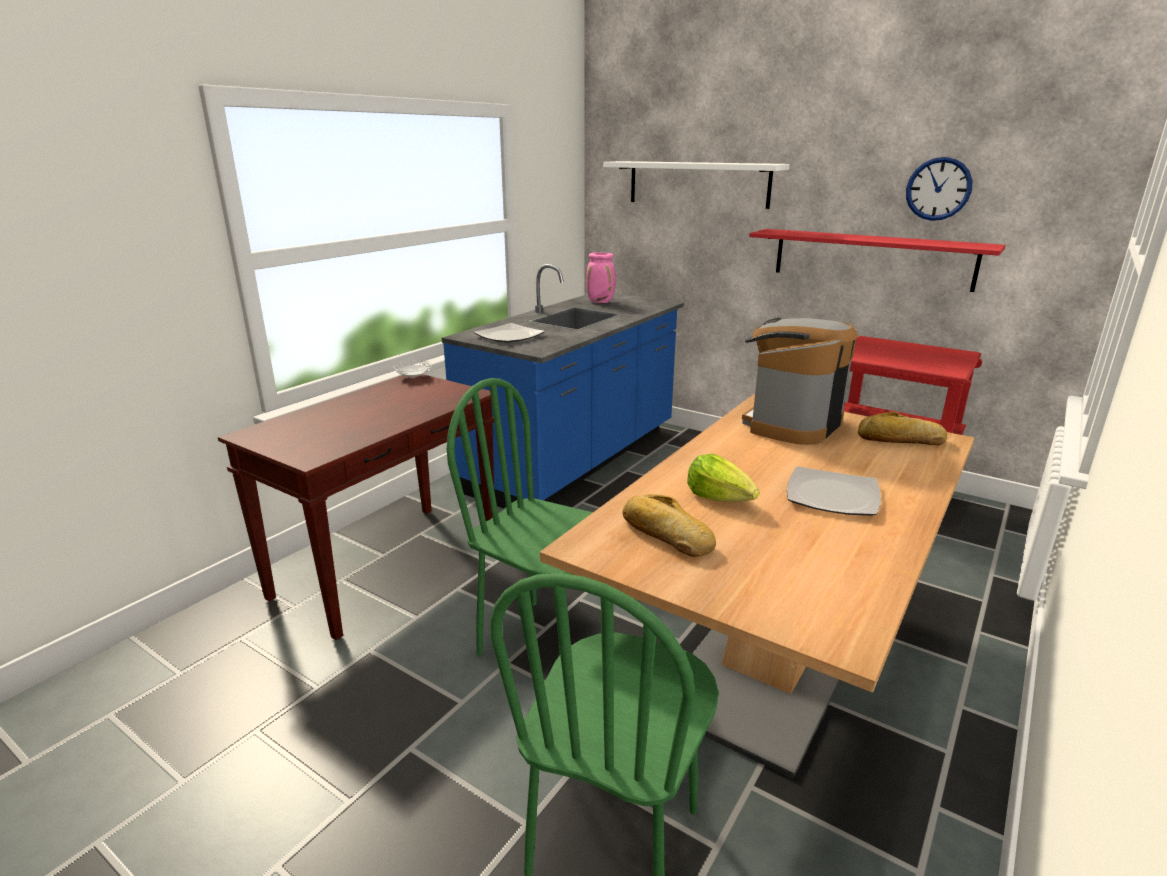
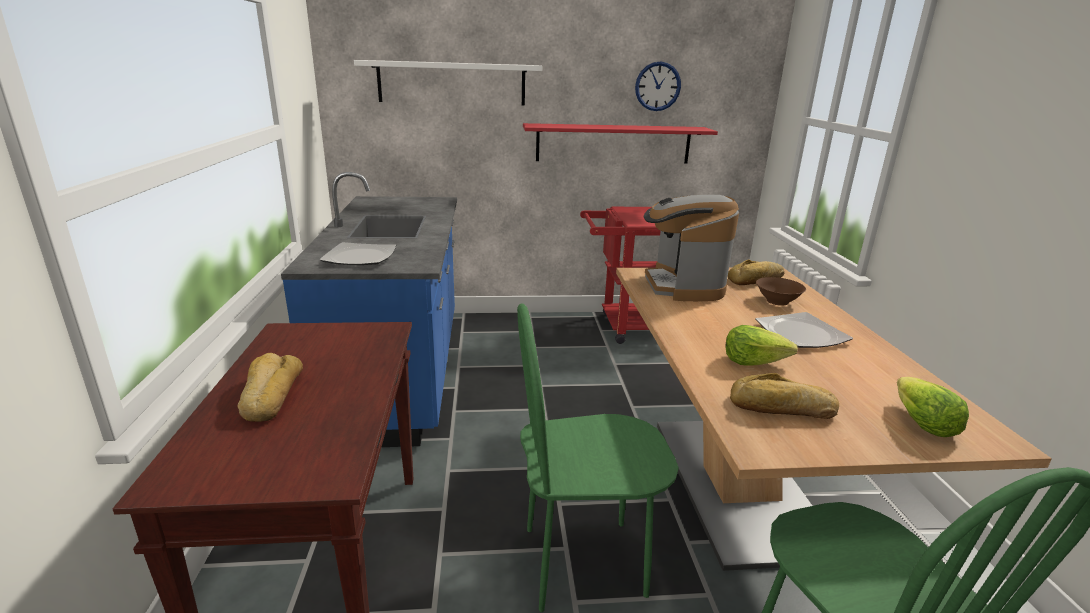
camera: 40 degrees left, 0 degrees up
(349, 410) = (270, 395): none -> bread
(414, 377) = (284, 330): white plate -> none
(601, 302) = (382, 206): pink vase -> none
(785, 597) = (921, 422): none -> lettuce
(876, 464) = (778, 301): none -> brown bowl

